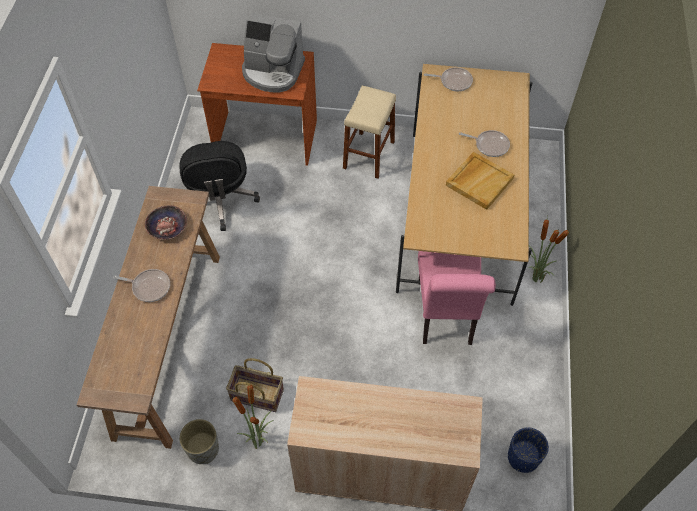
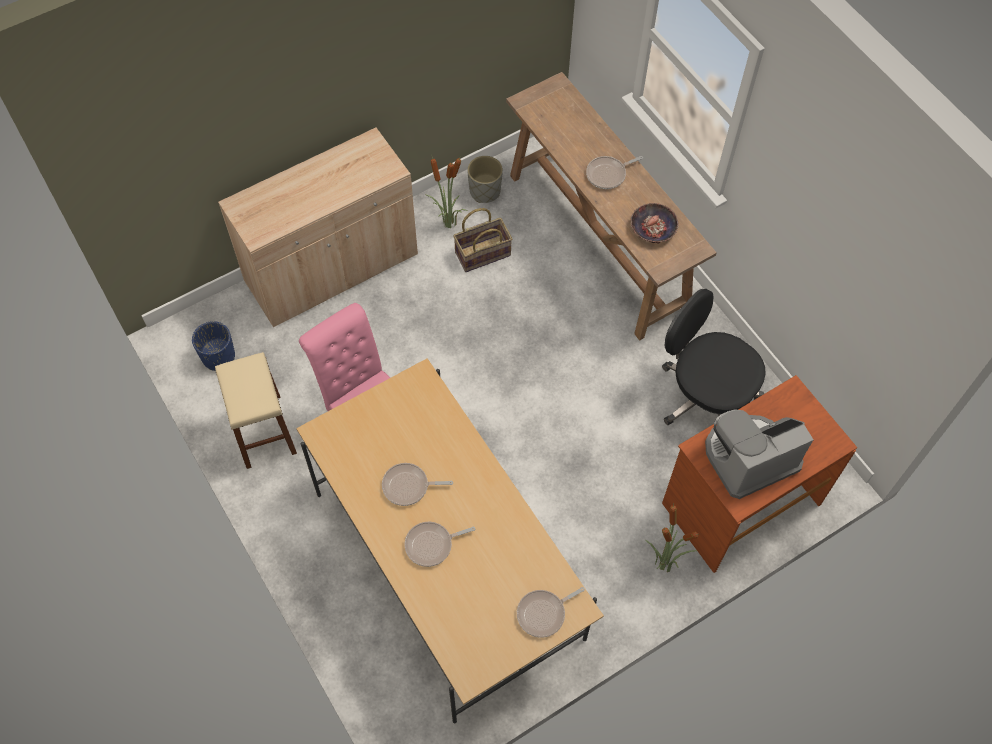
camera: 140 degrees right, 5 degrees up
(369, 155) = (610, 569): beige stool -> beige stool (263, 431)
(479, 181) = (408, 486): beige tray -> frying pan
(536, 279) = (312, 543): potted plant -> potted plant (663, 563)

